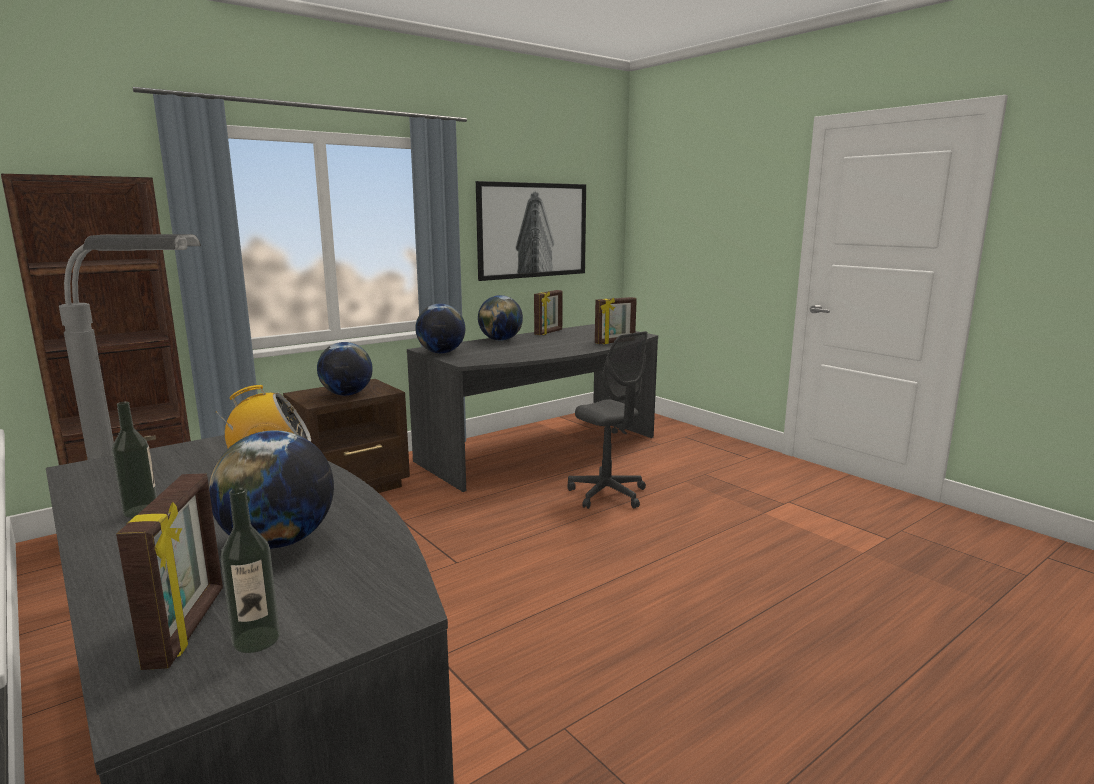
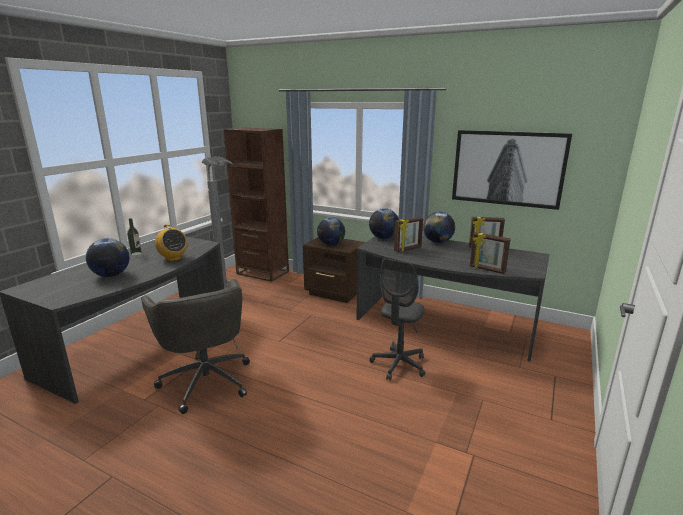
camera: 65 degrees right, 5 degrees up
(188, 627) = (56, 281): picture frame -> picture frame (408, 249)
(256, 639) = (46, 290): bottle -> none
(518, 655) = (206, 380): none -> grey office chair

